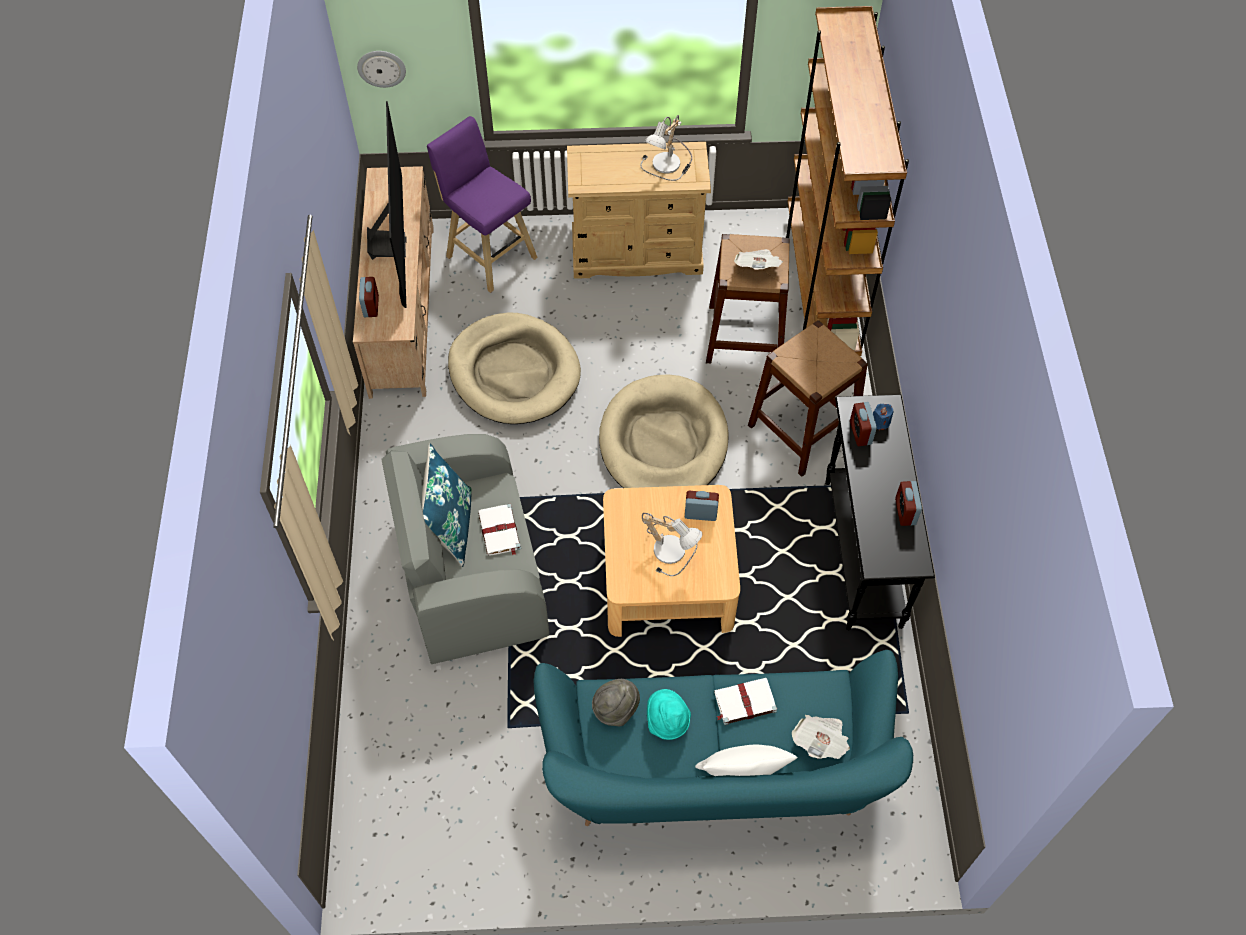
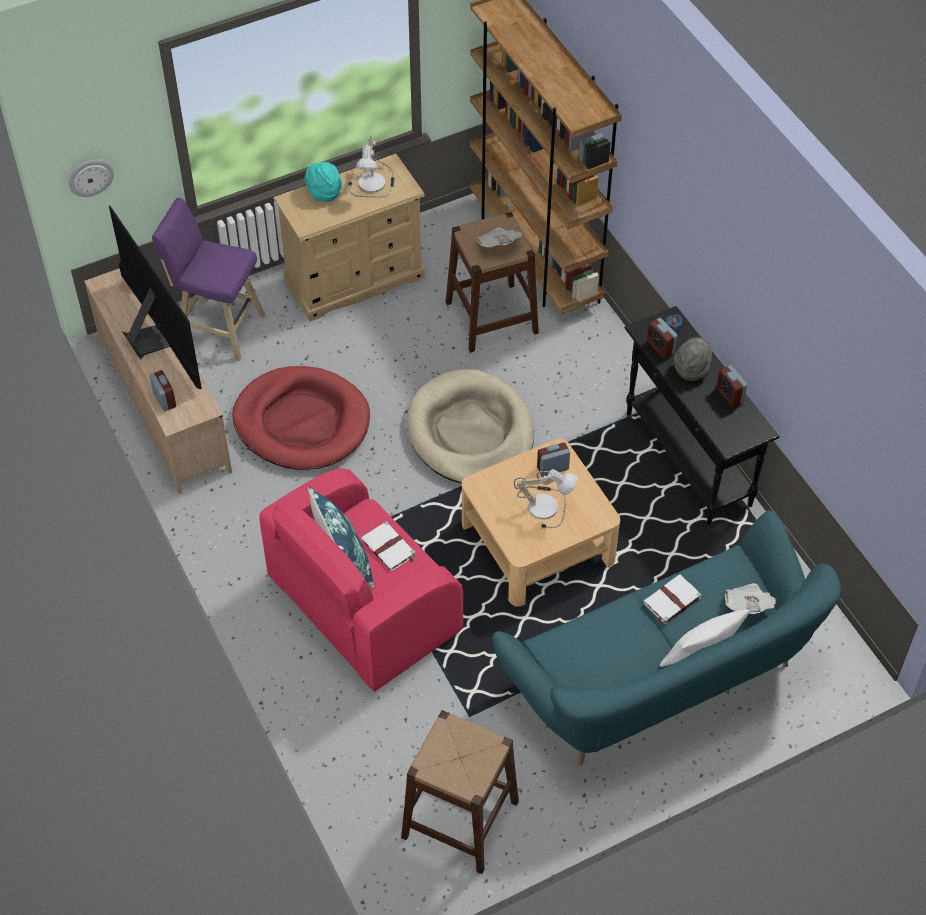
camera: 25 degrees left, 5 degrees down
(471, 573) = (363, 605): grey armchair -> pink armchair
(514, 372) = (302, 422): beige dog bed -> red dog bed
(615, 709) = (570, 648): grey hat -> grey hat (691, 369)
(667, 722) = (618, 641): turquoise hat -> turquoise hat (324, 193)
(802, 430) = (584, 378): brown stool -> brown stool (460, 819)

